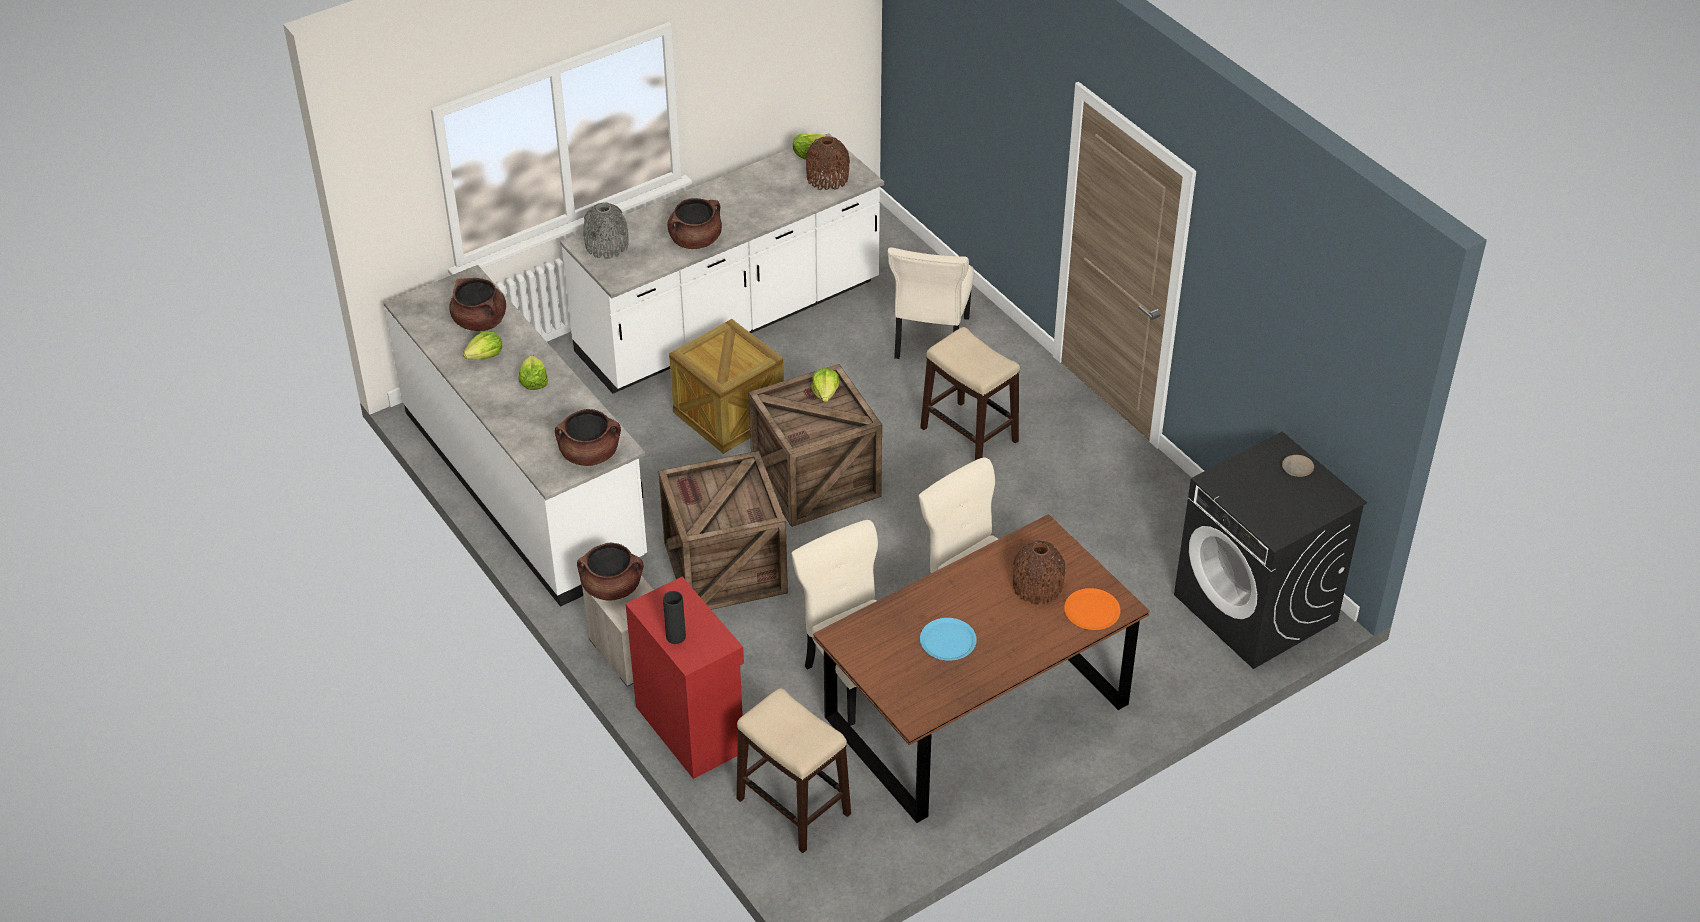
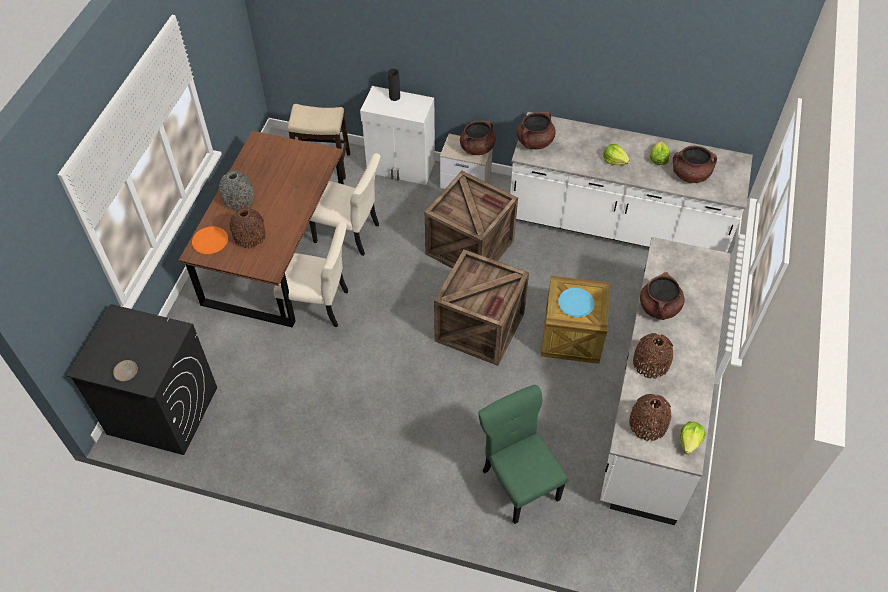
camera: 140 degrees right, 10 degrees up
(607, 245) = (701, 267): grey vase -> grey vase (238, 199)
(691, 727) = (401, 168): red cabinet -> white cabinet
(765, 210) = (650, 363): none -> brown vase
(825, 393) = (489, 305): lettuce -> none
(930, 340) = (519, 482): beige chair -> green chair
(948, 640) = (273, 182): blue plate -> blue plate (576, 303)
(970, 435) = (424, 420): stool -> none

